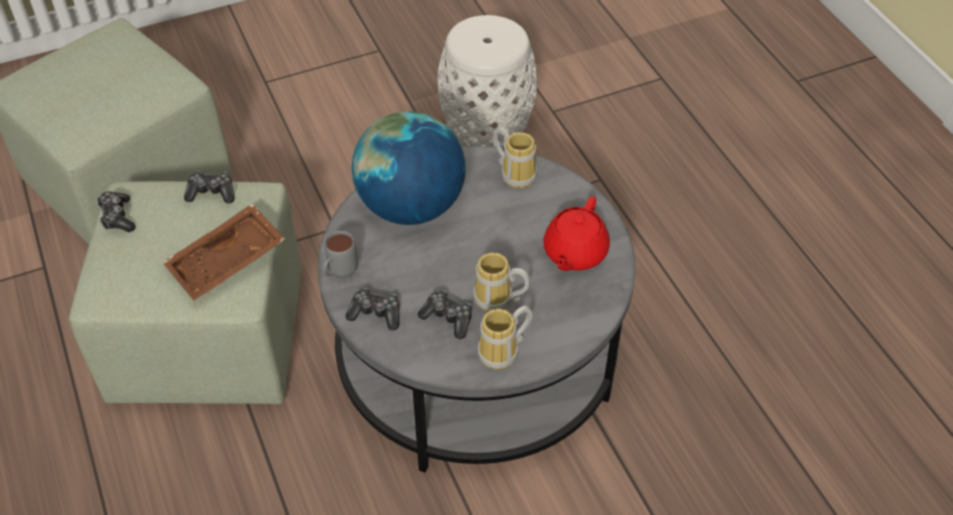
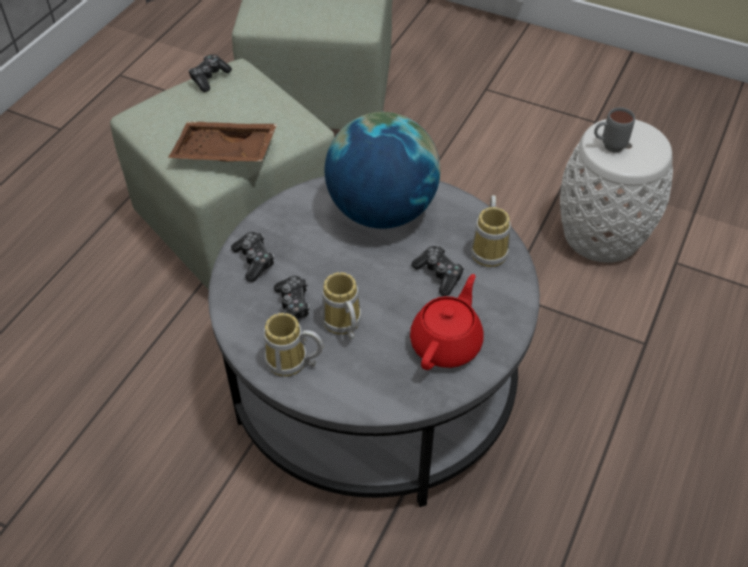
camera: 50 degrees right, 0 degrees up
(211, 193) = (279, 104): game controller -> game controller (439, 274)
(339, 275) = (271, 216): grey mug -> grey mug (608, 147)
(574, 253) = (446, 343): red teapot -> red teapot turned 135 degrees clockwise

